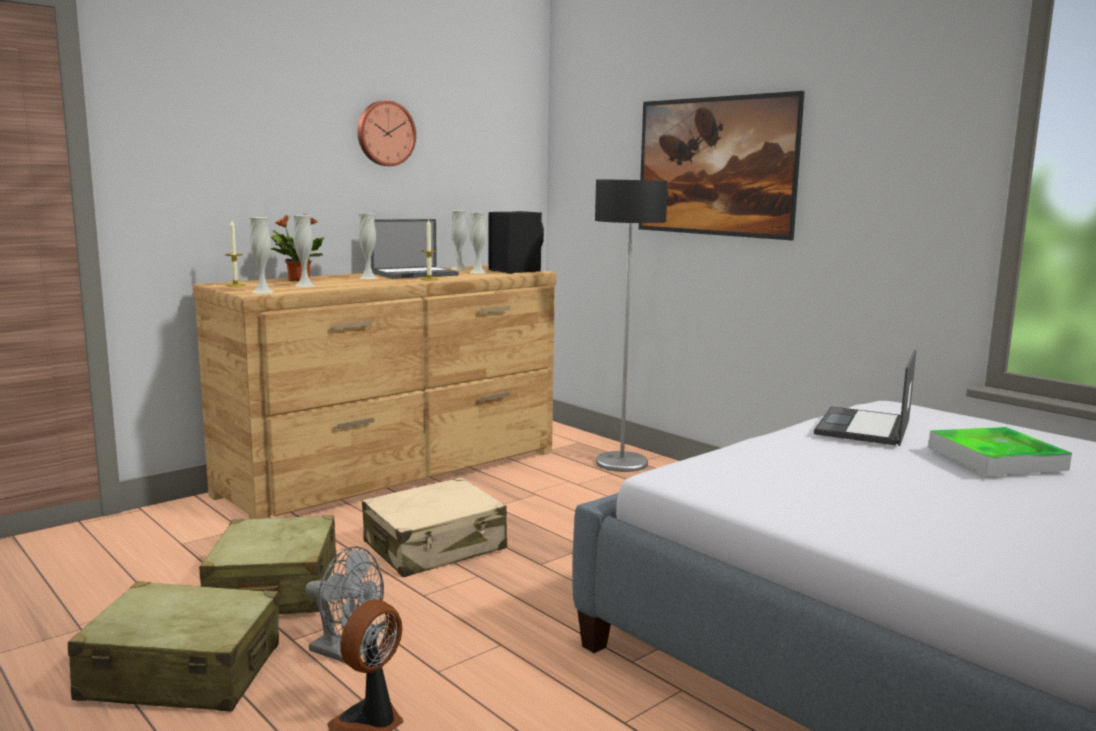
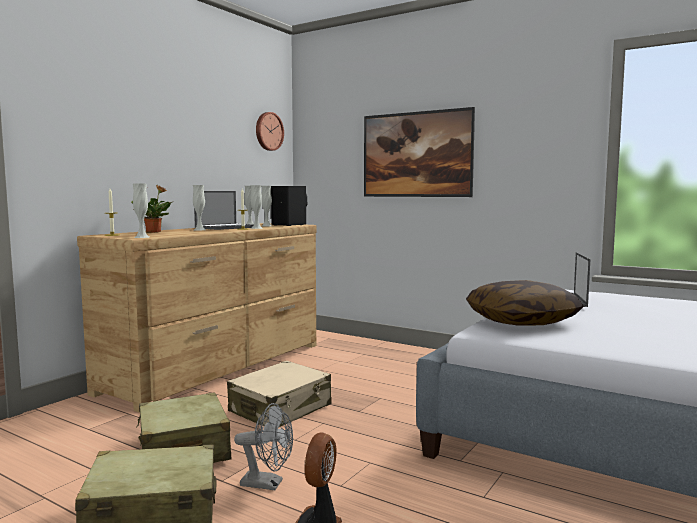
camera: 15 degrees left, 5 degrees down
(305, 285) = (164, 234): white vase -> white vase (256, 228)
(385, 133) = (199, 133): wall clock -> wall clock (268, 131)
(622, 463) = (365, 348): floor lamp -> none
(757, 462) = (521, 321): none -> pillow
(996, 458) = (644, 308): tray -> none

